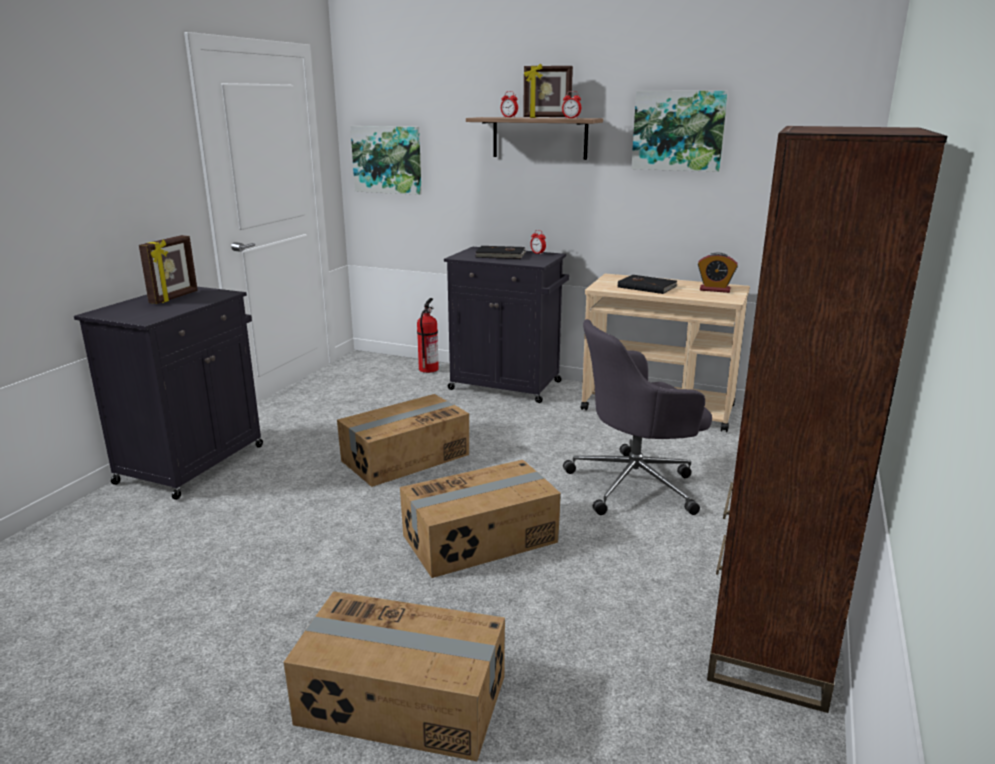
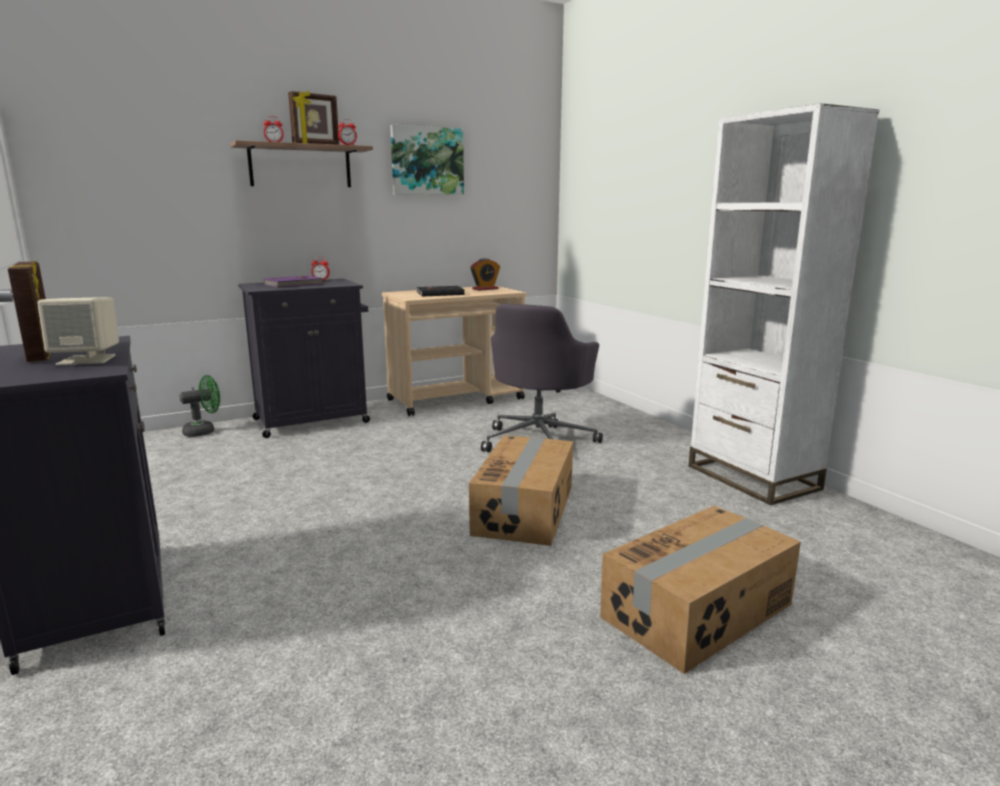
camera: 50 degrees left, 5 degrees down
(169, 309) = (88, 360): none -> beige speaker
(387, 159) = (102, 192): picture -> none
(404, 457) = (343, 493): cardboard box -> none
(428, 369) = (204, 431): fire extinguisher -> green fan
(501, 255) = (294, 284): black book -> purple book
(769, 643) = (752, 477): brown bookcase -> white bookcase

